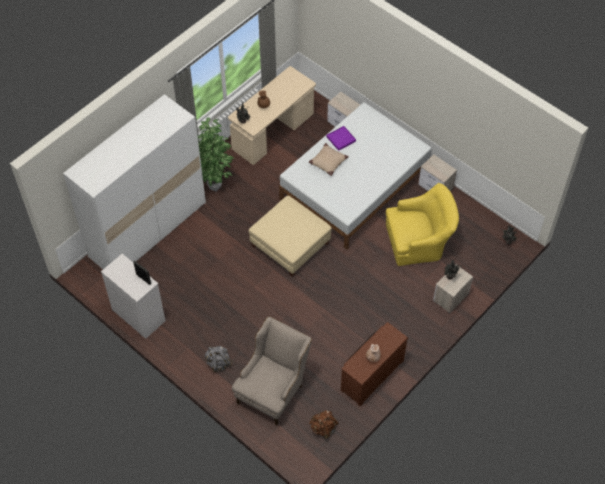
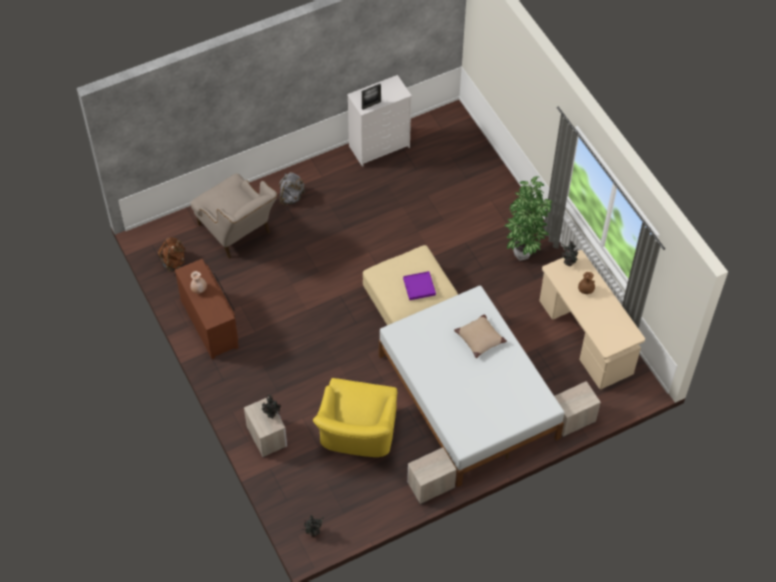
camera: 110 degrees right, 0 degrees up
(148, 229) = (486, 179): white wardrobe -> none
(341, 139) = (510, 364): purple tray -> purple tray (419, 286)

